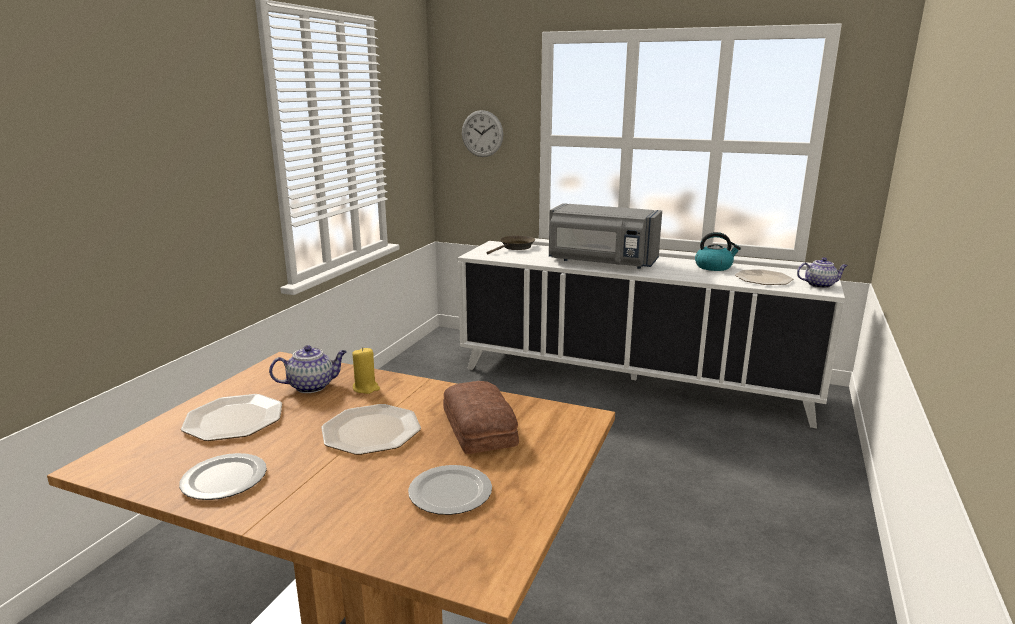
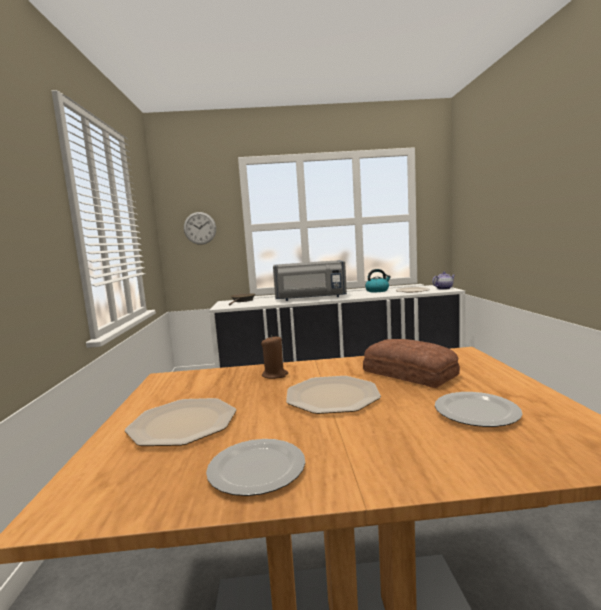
camera: 25 degrees left, 10 degrees down
(312, 386) = (223, 385): teapot -> none
(366, 388) = (275, 375): yellow candle -> brown candle

